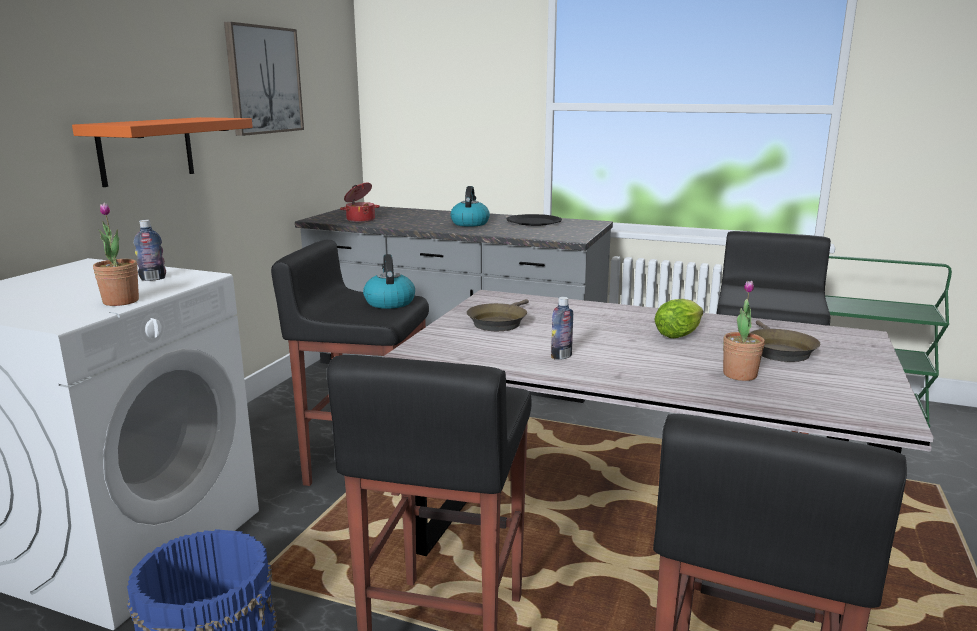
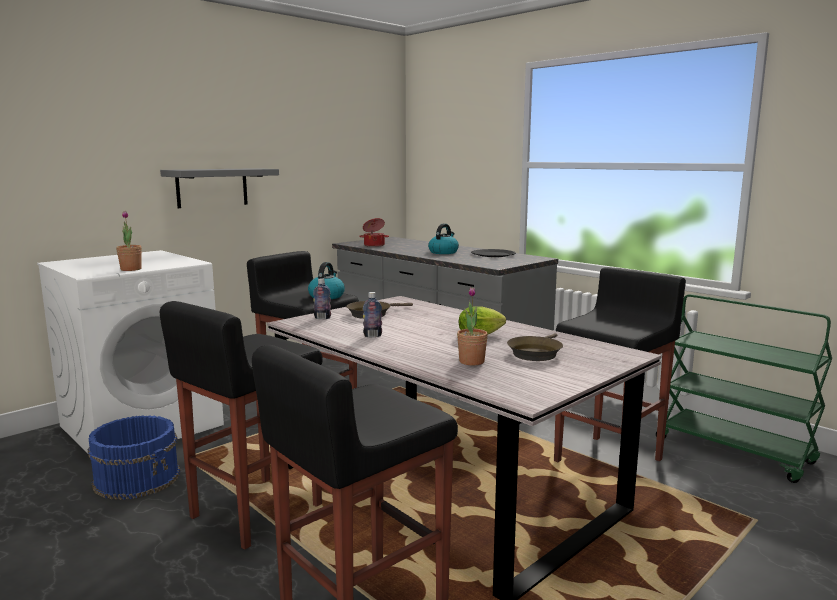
camera: 25 degrees right, 5 degrees down
(146, 150) = (212, 187): orange shelf -> grey shelf
(153, 279) = (168, 261): bottle -> bottle (322, 318)
(264, 80) = (313, 145): picture -> none

